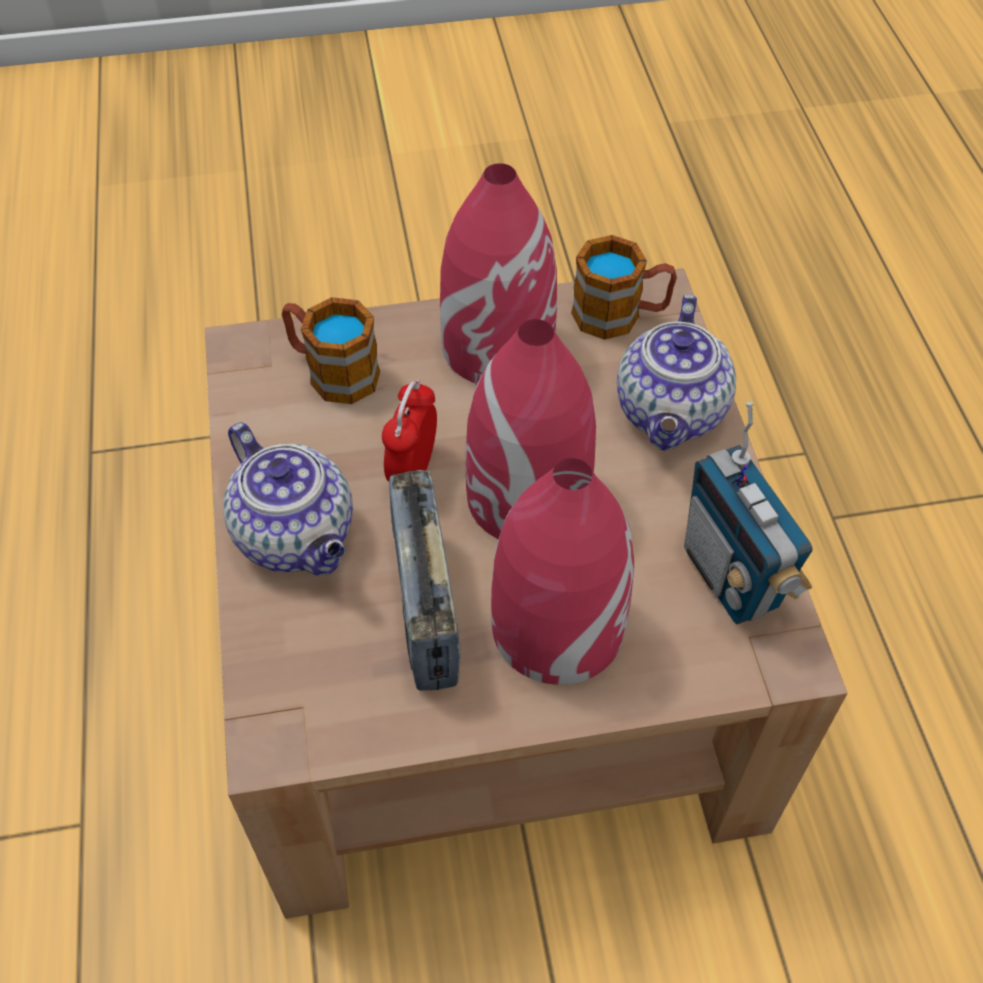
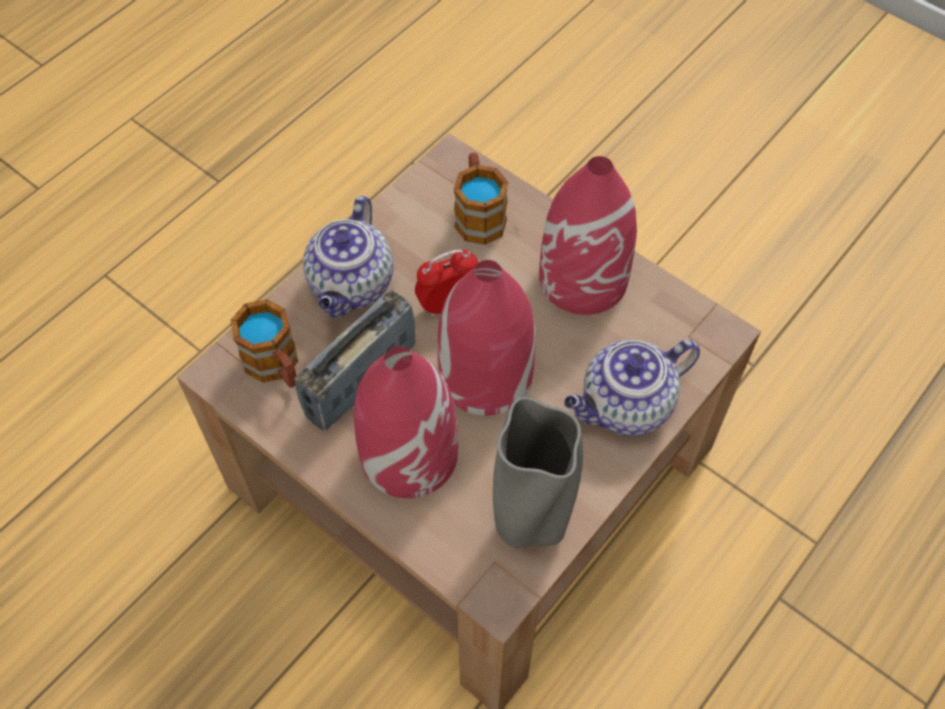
camera: 50 degrees right, 5 degrees up
(620, 315) = (678, 324): mug -> mug (276, 367)
(732, 576) = (530, 523): radio -> grey vase

